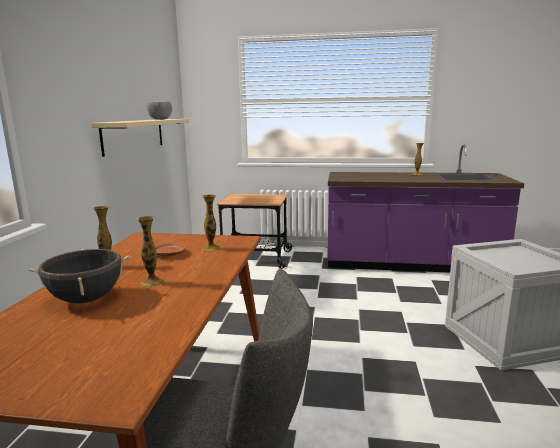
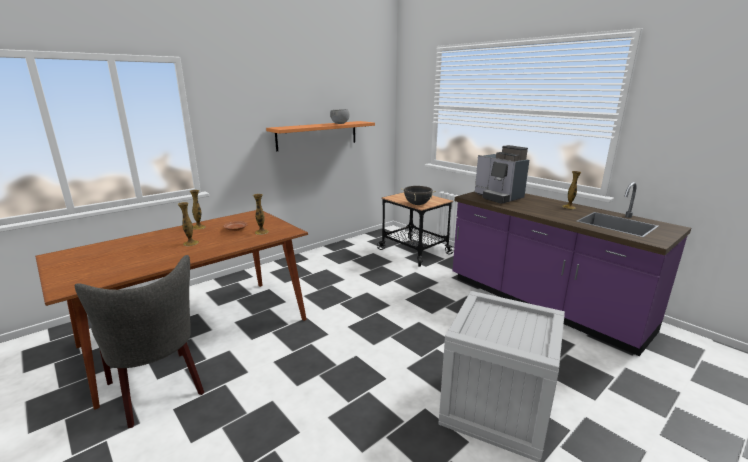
camera: 40 degrees right, 5 degrees up
(86, 299) = (153, 242): black cooking pot -> black cooking pot (417, 204)
(134, 135) = (317, 135): beige shelf -> orange shelf
(358, 176) = (498, 197): none -> coffee machine

